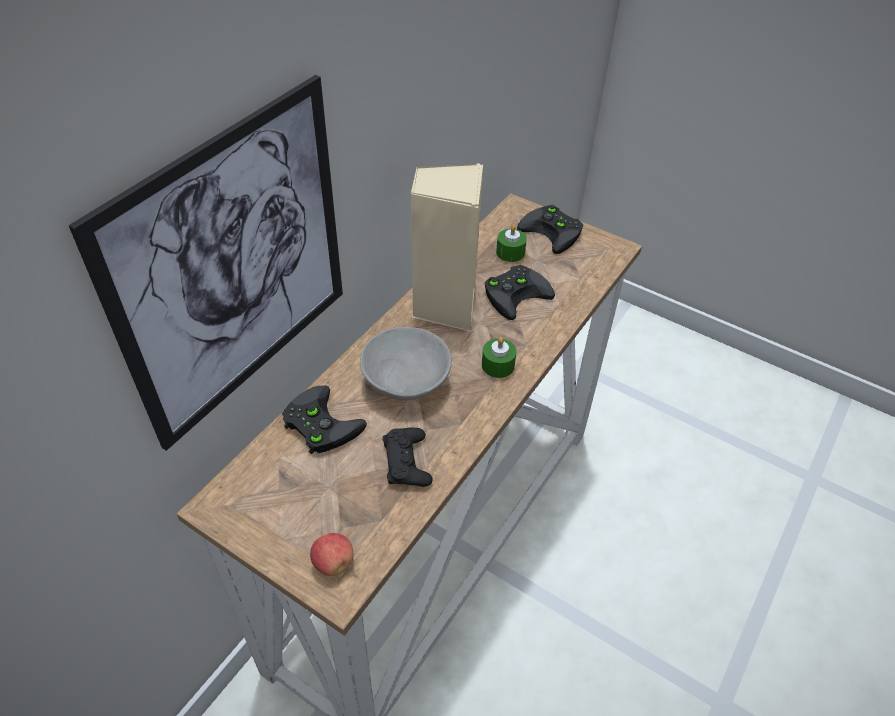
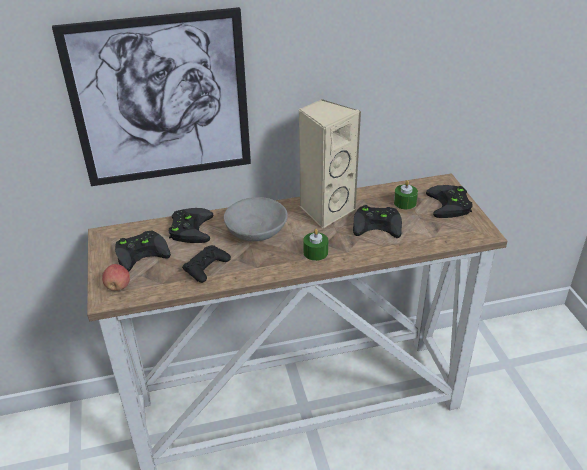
camera: 45 degrees right, 10 degrees down
(301, 495) = (142, 252): none -> black game controller

